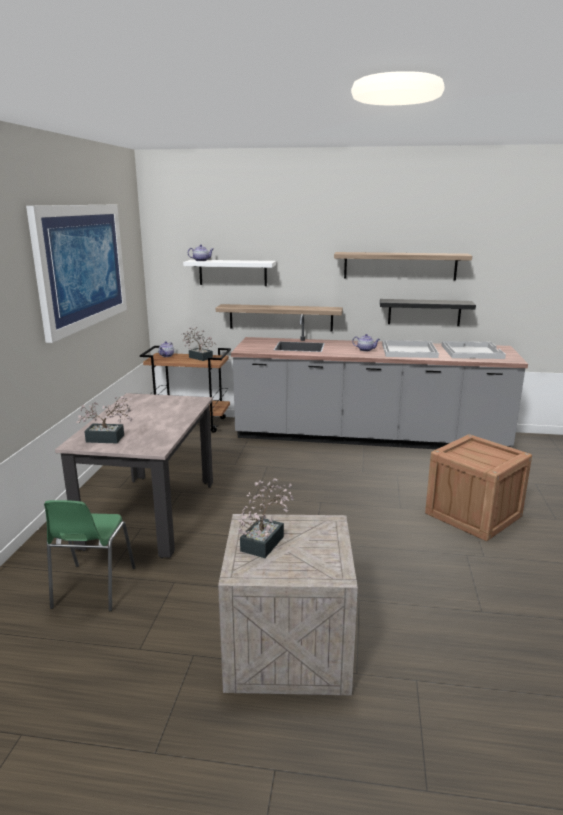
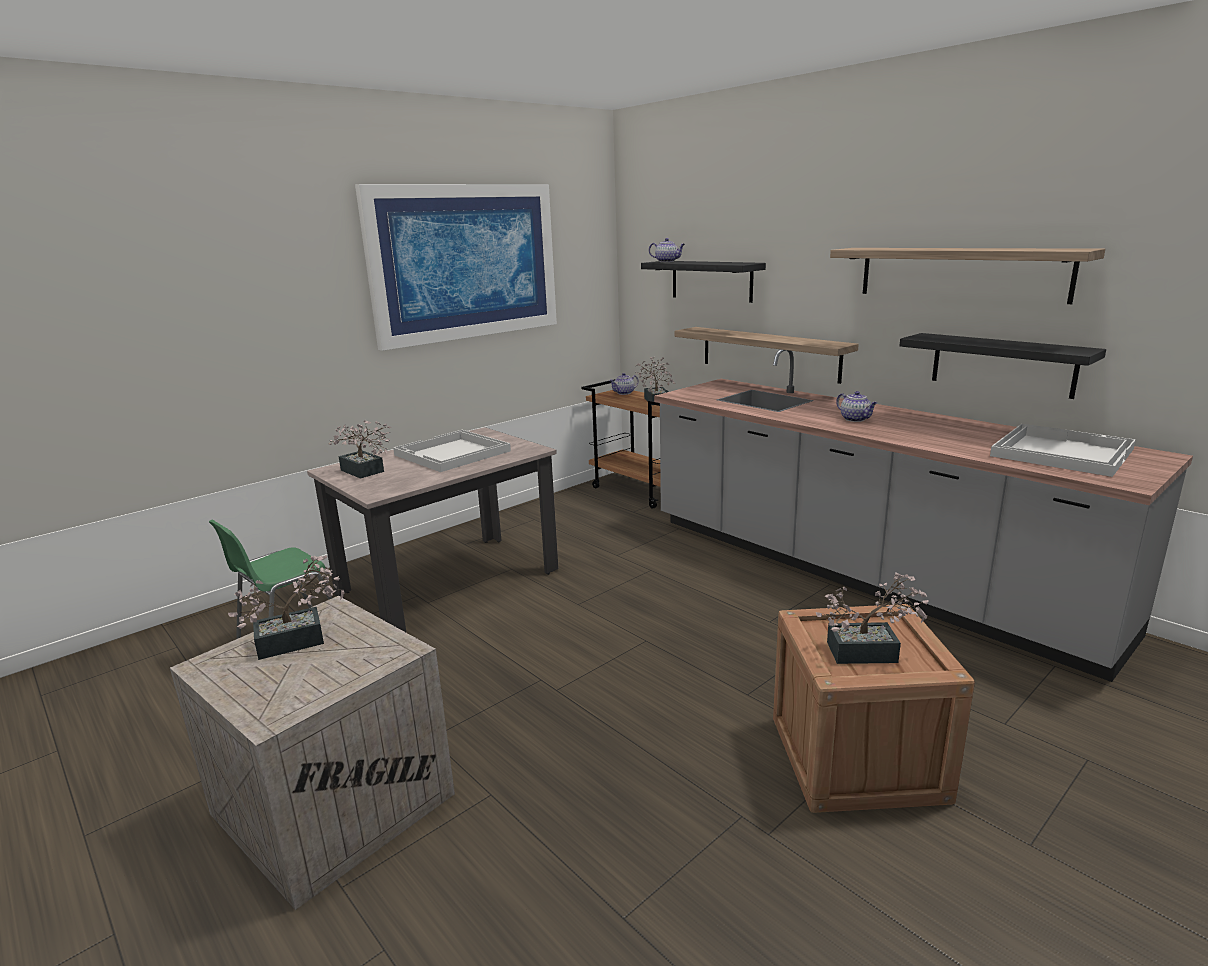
camera: 40 degrees right, 0 degrees up
(233, 272) = (711, 280): white shelf -> black shelf
(409, 351) = (931, 432): white tray -> white tray (452, 453)
(486, 457) = (870, 652): none -> potted plant

